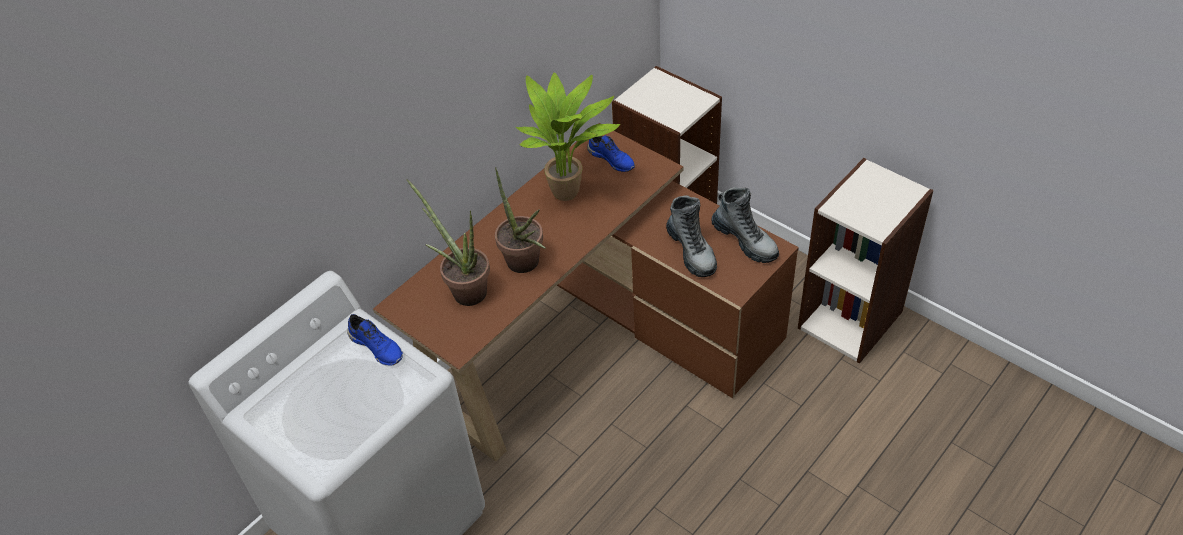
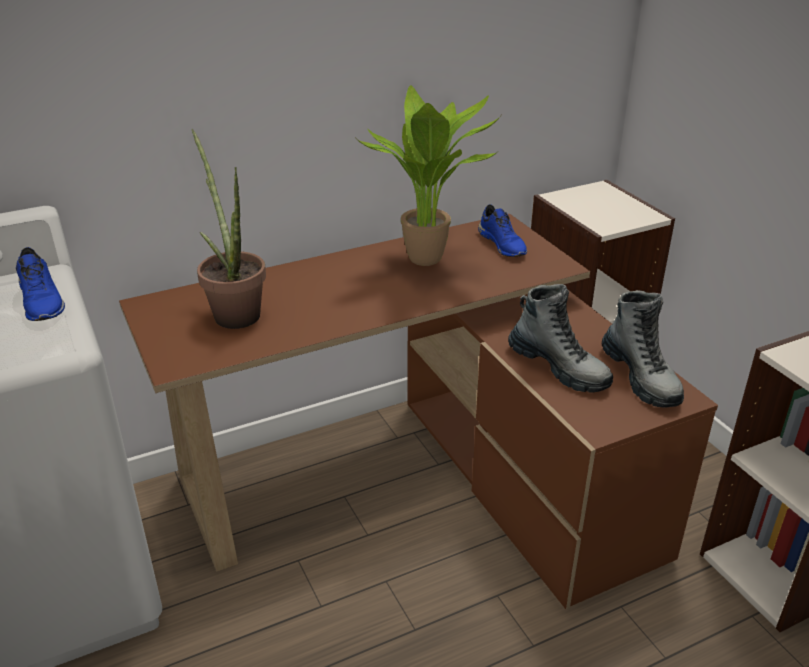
camera: 20 degrees right, 15 degrees down
(526, 266) = (325, 310): potted plant -> none
(691, 251) = (558, 367): boot -> boot turned 45 degrees counterclockwise

